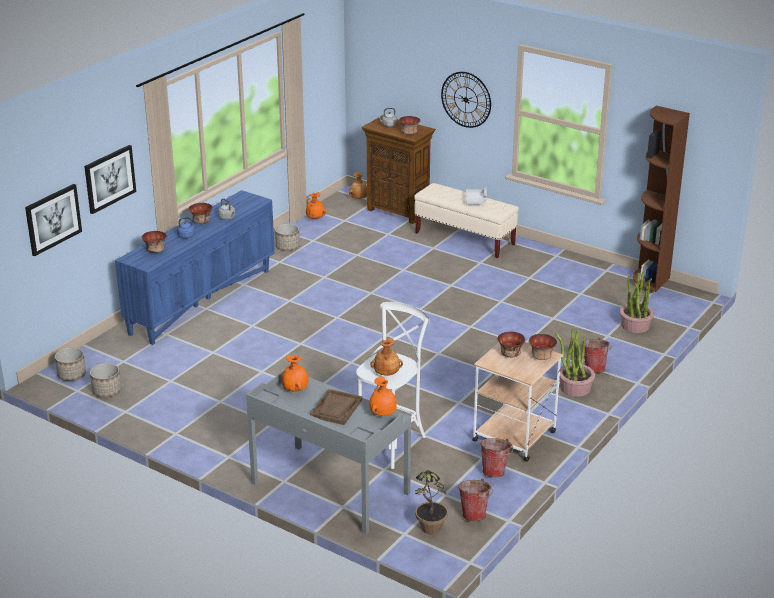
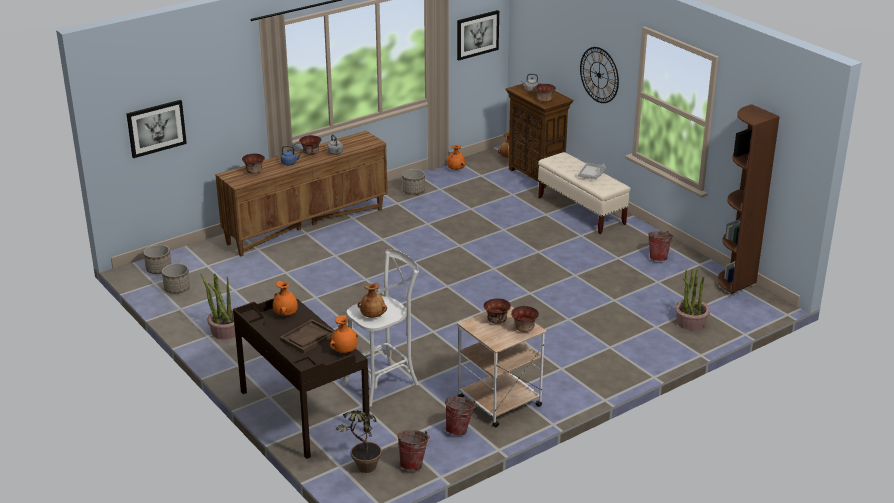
camera: 20 degrees right, 0 degrees up
(109, 178) = (221, 100): picture -> picture (477, 34)
(202, 302) = (306, 227): blue dresser -> brown dresser
(329, 488) = (303, 411): grey desk -> brown desk
(574, 388) = (589, 369): potted plant -> potted plant (225, 331)
(594, 368) = (621, 355): bucket -> bucket (659, 257)

